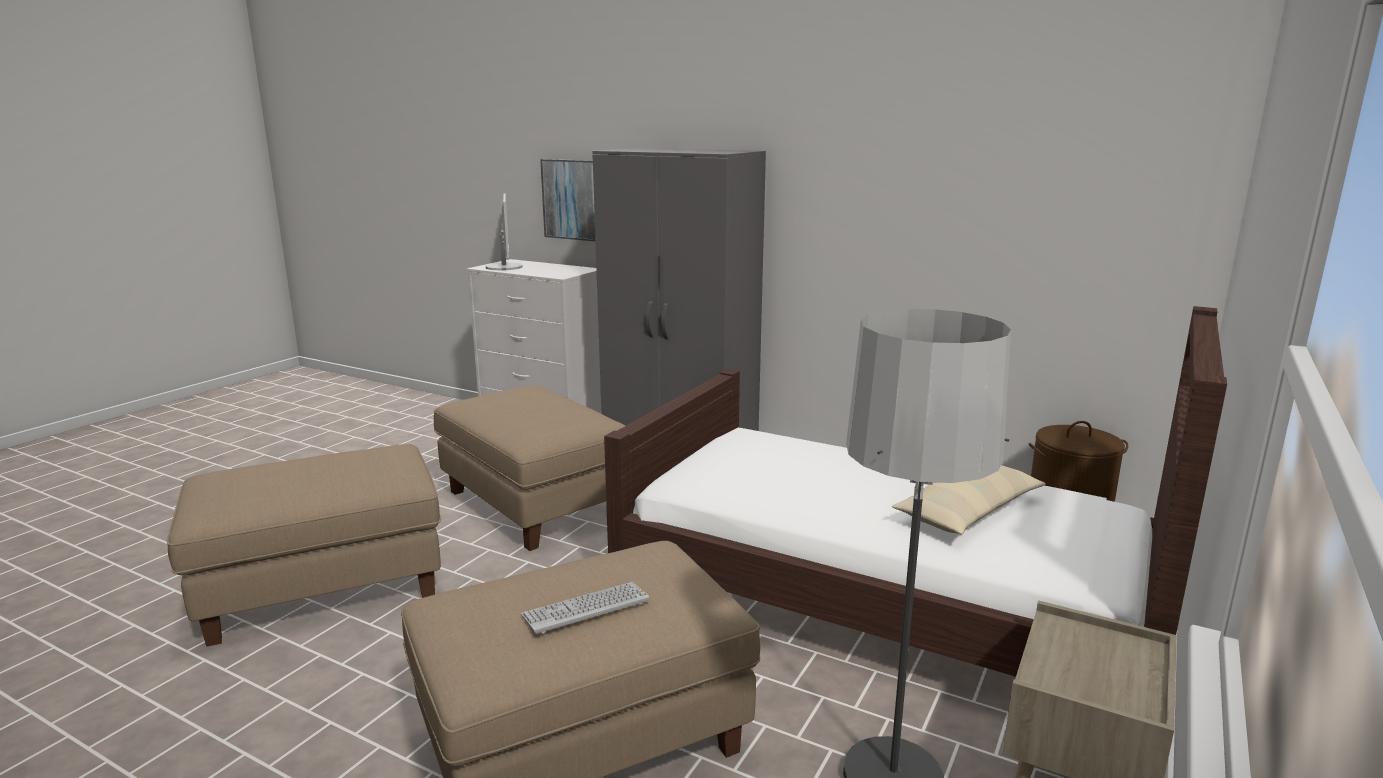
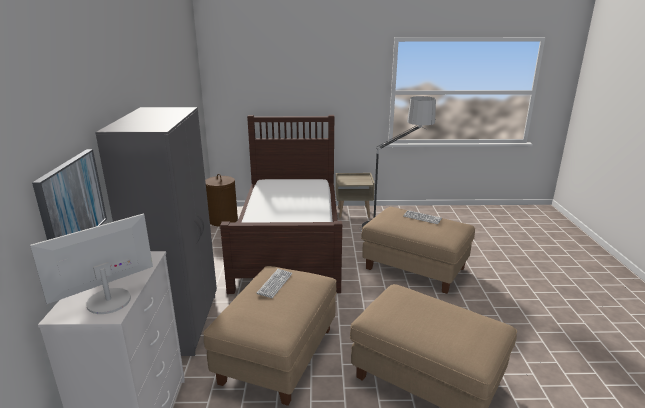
camera: 120 degrees left, 5 degrees up
(556, 410) = (275, 284): none -> keyboard
(968, 512) = (291, 194): beige pillow -> none

